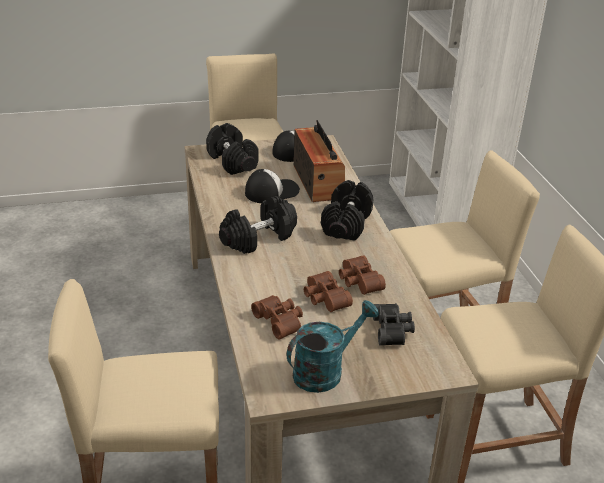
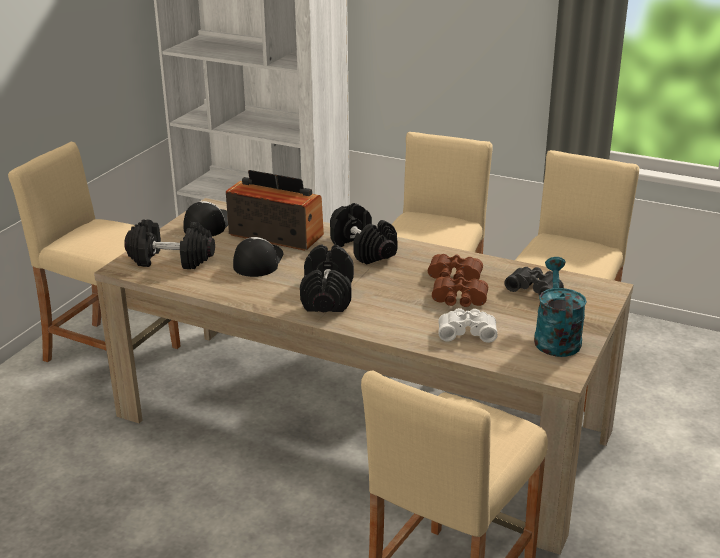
camera: 50 degrees left, 5 degrees down
(280, 321) = (467, 332): brown binoculars -> white binoculars

